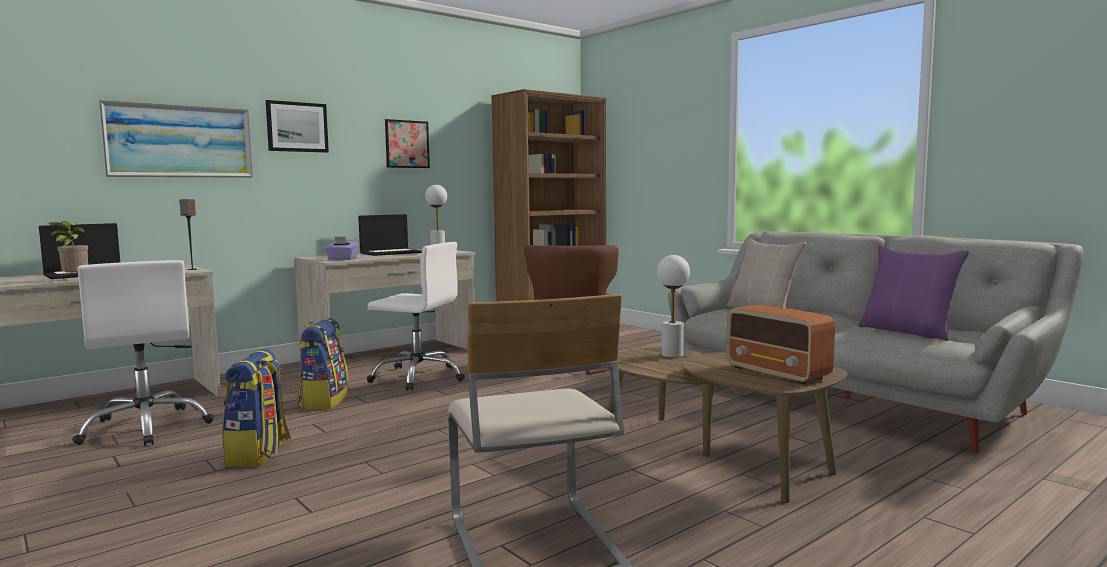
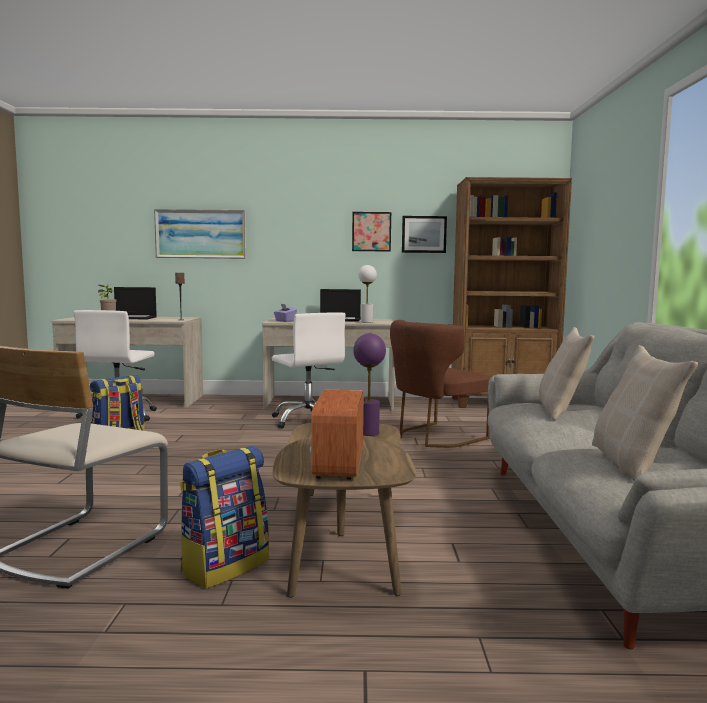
camera: 40 degrees right, 0 degrees up
(297, 127) = (280, 221): picture -> picture (424, 234)
(323, 401) = (221, 423): backpack -> backpack (225, 566)
(672, 355) = (368, 433): white table lamp -> purple table lamp
(908, 332) = (633, 463): purple pillow -> beige pillow

